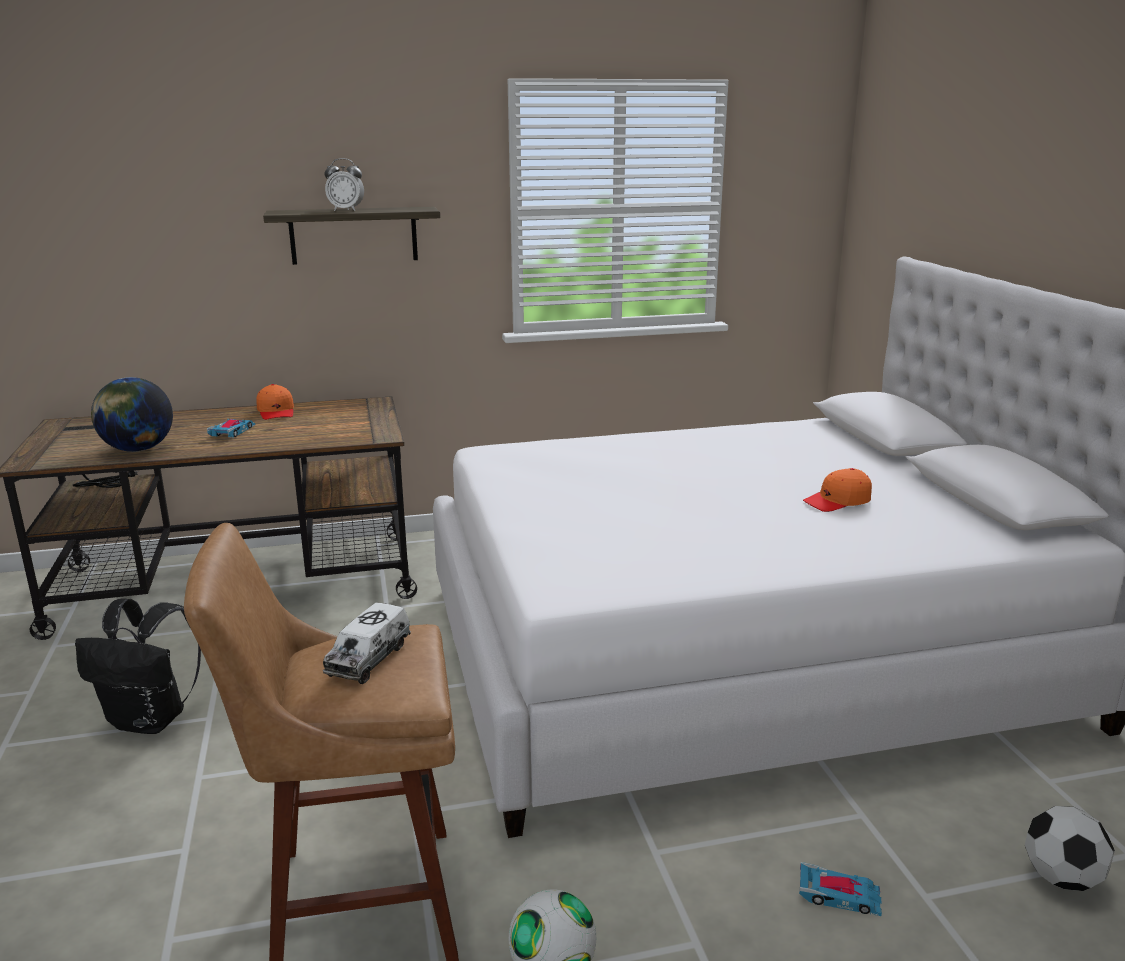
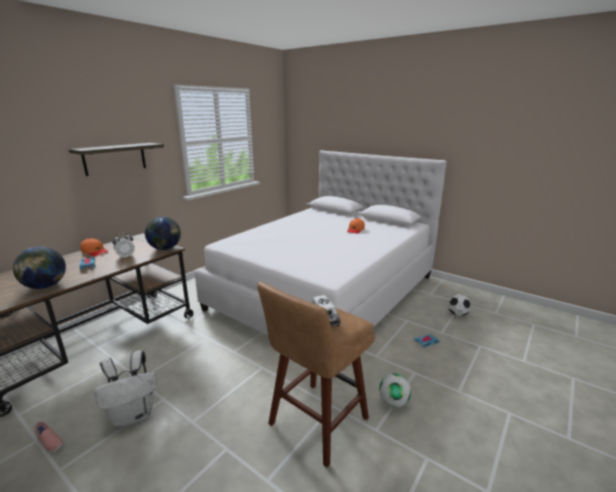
camera: 40 degrees left, 0 degrees up
(36, 703) = (50, 443): none -> pink shoe
(151, 720) = (134, 415): black backpack -> white backpack
(346, 210) = (116, 146): alarm clock -> alarm clock (126, 256)
(374, 434) = (165, 248): none -> globe

